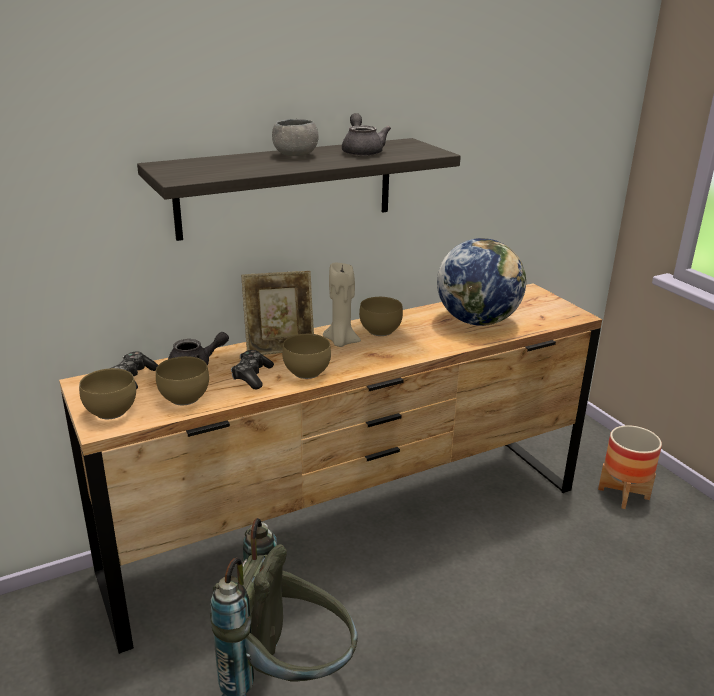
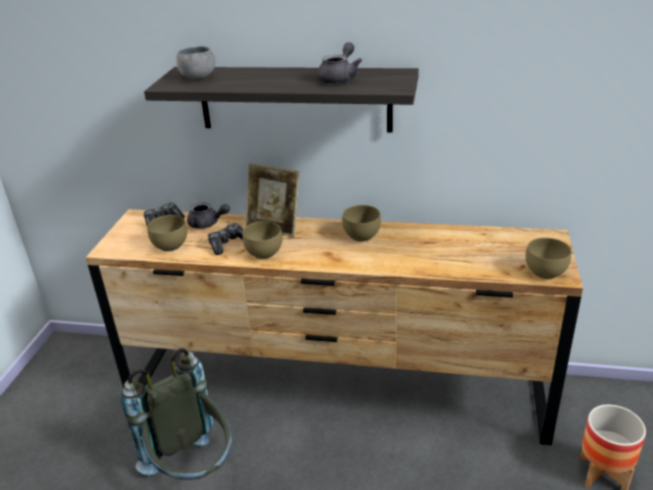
camera: 40 degrees right, 5 degrees up
(109, 412) = (122, 241): brown bowl -> brown bowl (543, 272)
(295, 155) = (283, 74): grey bowl -> grey bowl (198, 77)
(341, 342) = (320, 236): beige candle -> none
(477, 321) = (454, 252): globe -> none

